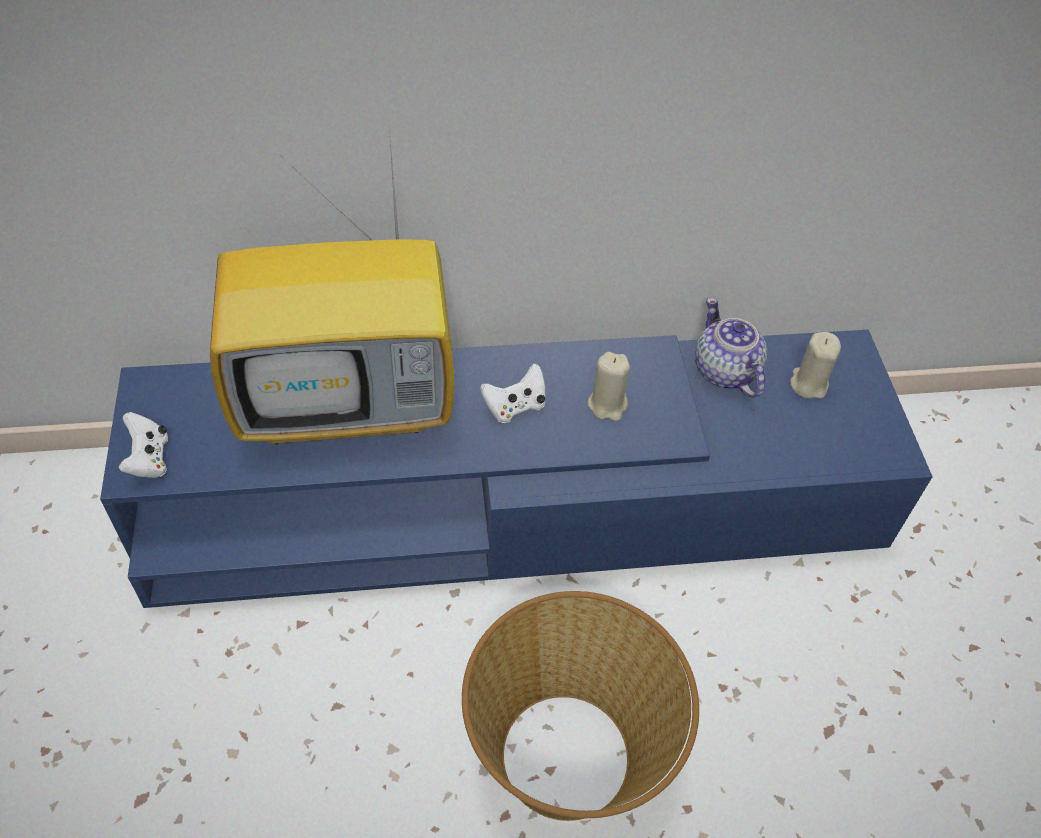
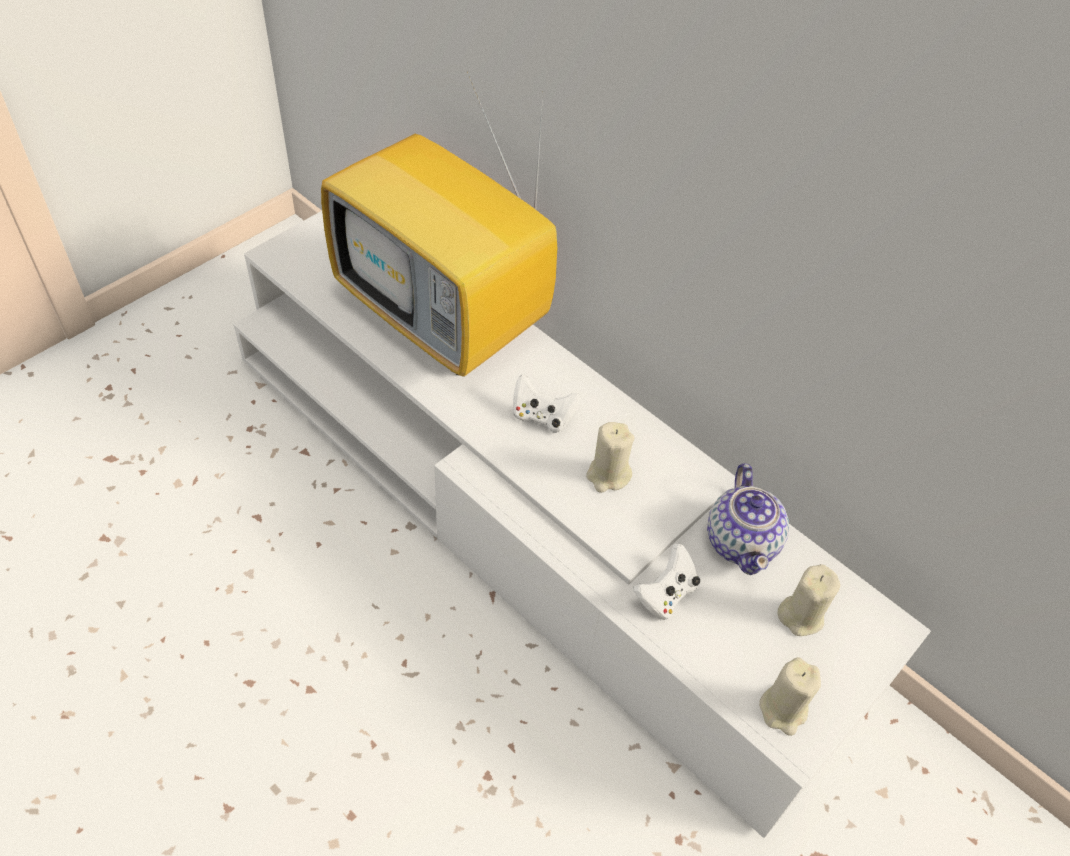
camera: 50 degrees right, 0 degrees up
(149, 459) = (295, 254): white game controller -> white game controller (665, 595)
(515, 502) = (527, 511): blue tv stand -> white tv stand
(568, 757) = (330, 695): basket -> none
(725, 372) = (742, 541): teapot -> teapot turned 150 degrees clockwise
(871, 445) = (783, 709): none -> beige candle

